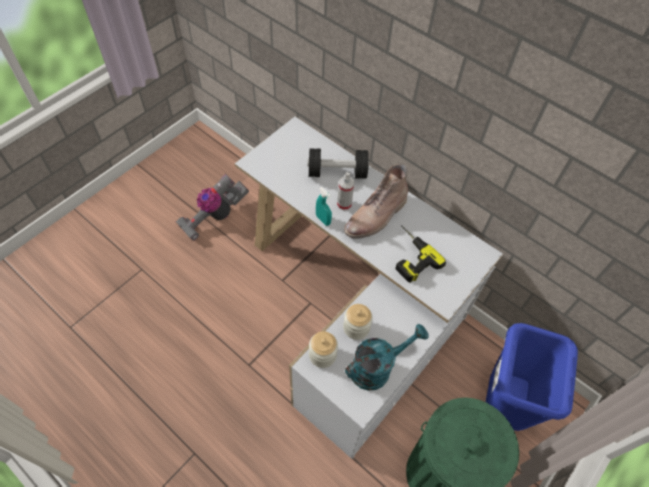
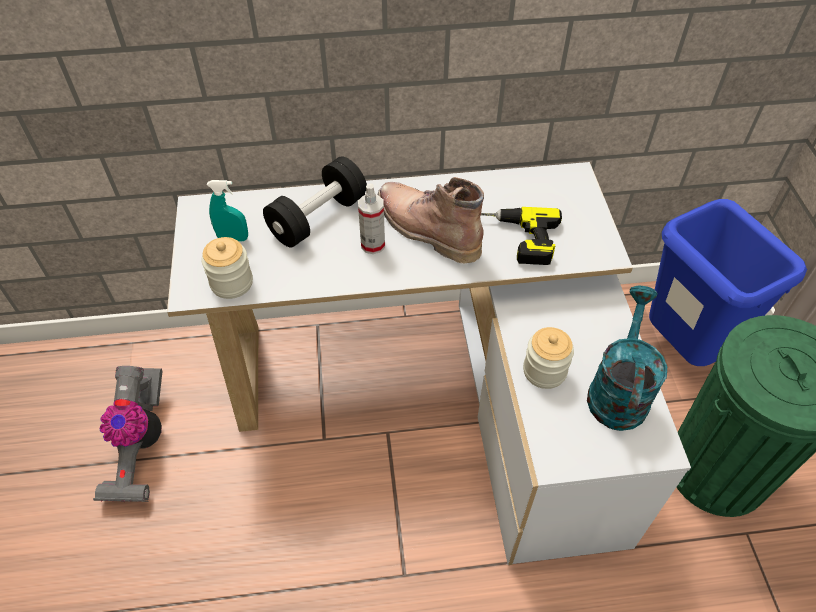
camera: 45 degrees left, 5 degrees down
(322, 355) = (551, 436): jar -> jar (231, 283)
(323, 220) = (372, 281): turquoise spray bottle -> turquoise spray bottle (233, 238)
(376, 217) = (425, 228): brown boot -> brown boot turned 135 degrees clockwise

